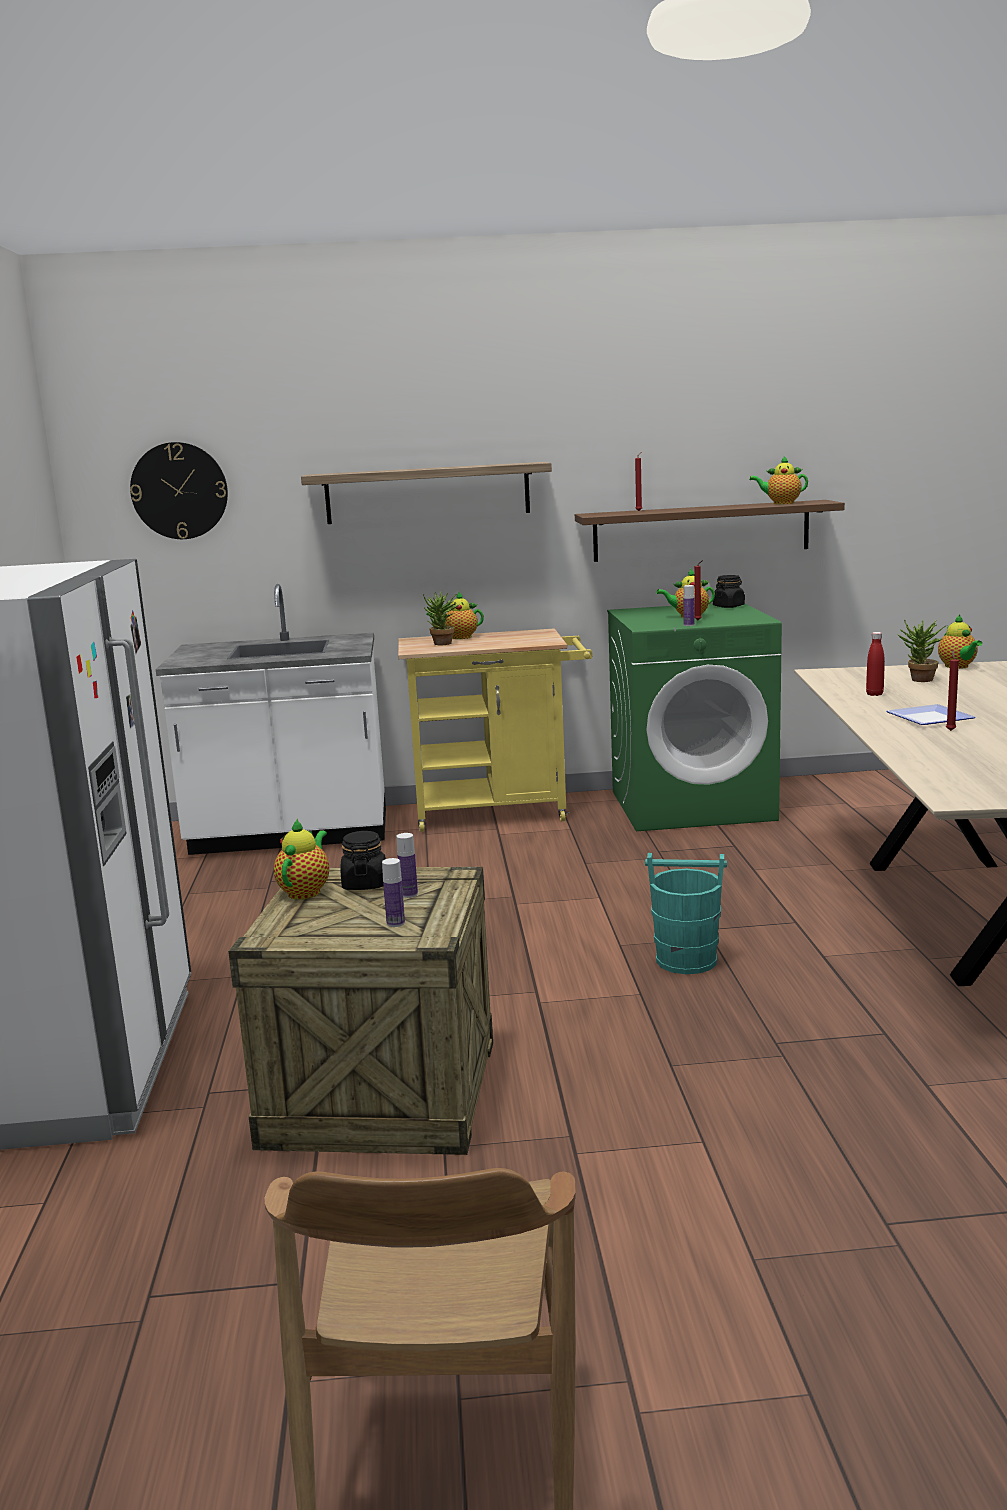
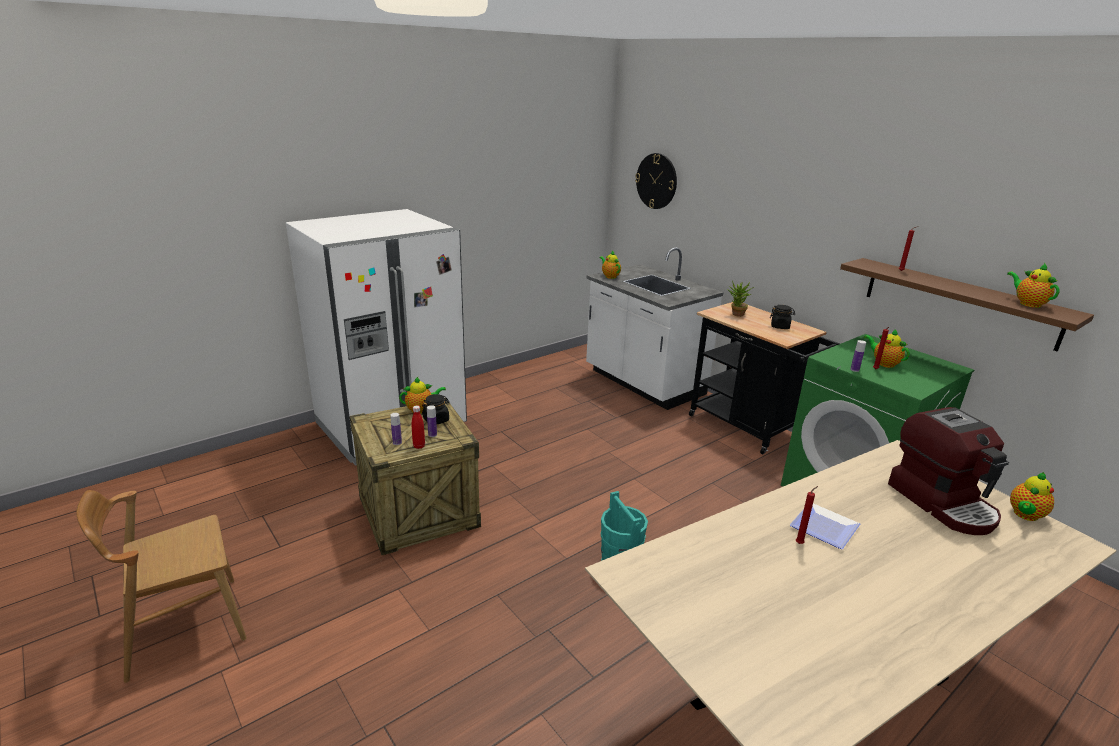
camera: 55 degrees right, 10 degrees up
(427, 493) = (773, 216): shelf -> none
(459, 637) = (759, 314): teapot -> teapot (610, 276)
(501, 812) = (748, 429): yellow cart -> black cart
(728, 606) = (945, 369): black jar -> black jar (780, 326)
(874, 694) = (867, 489): red bottle -> red bottle (419, 446)
(919, 680) = (943, 502): potted plant -> coffee machine

